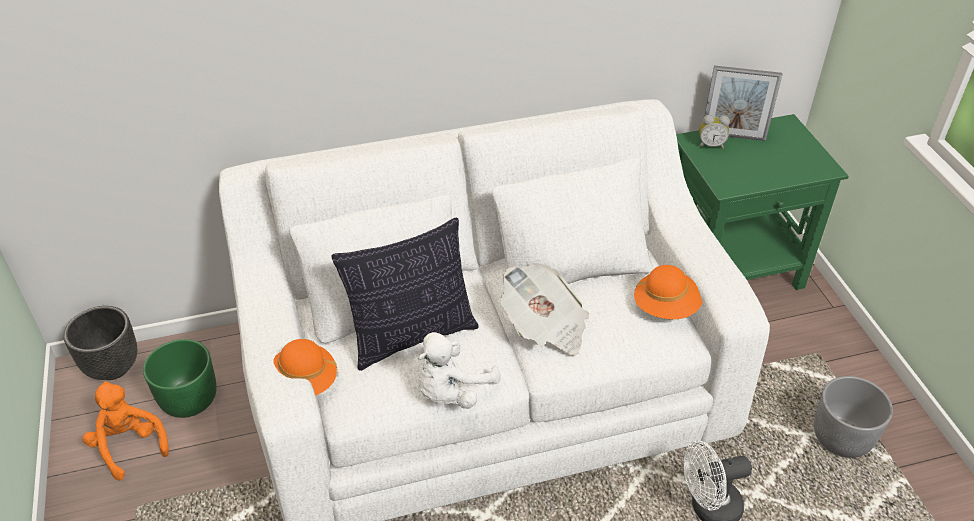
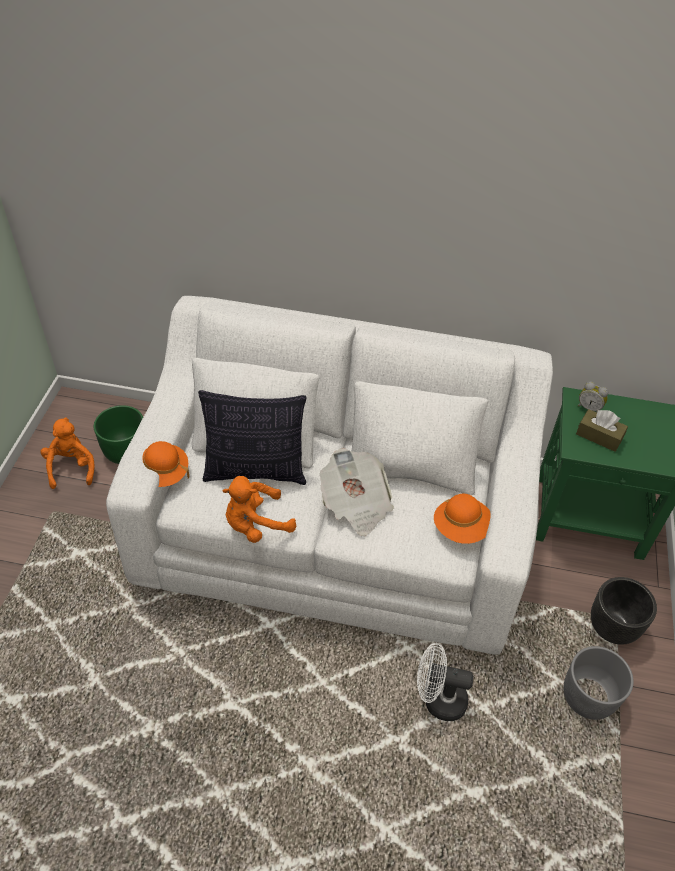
camera: 25 degrees right, 5 degrees up
(112, 367) = (91, 408): black planter -> black planter (611, 628)
(452, 392) = (256, 524): white plush toy -> orange plush toy
(733, 136) = (615, 407): picture frame -> none
(738, 167) = (599, 436): none -> brown tissue box

